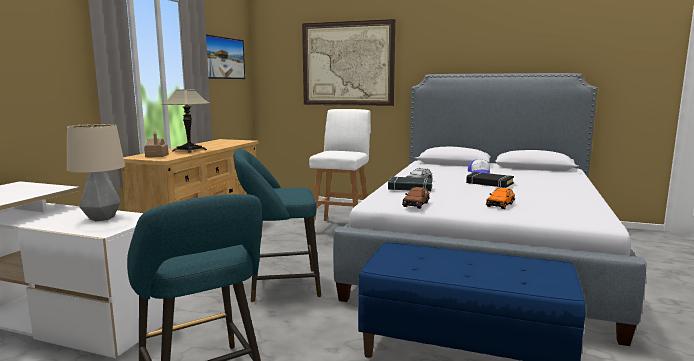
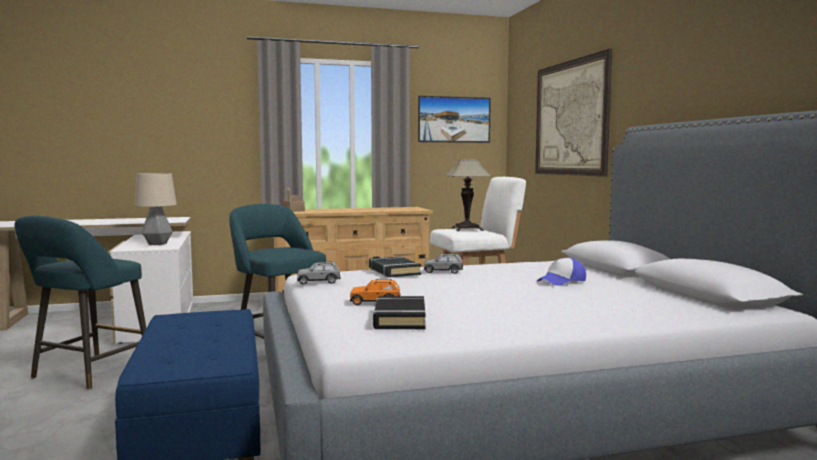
camera: 55 degrees right, 5 degrees down
(189, 150) = (334, 210): table lamp -> table lamp (467, 229)
(416, 204) = (318, 281): brown toy car -> grey toy car
(489, 183) = (500, 288): black book -> black book (399, 319)

